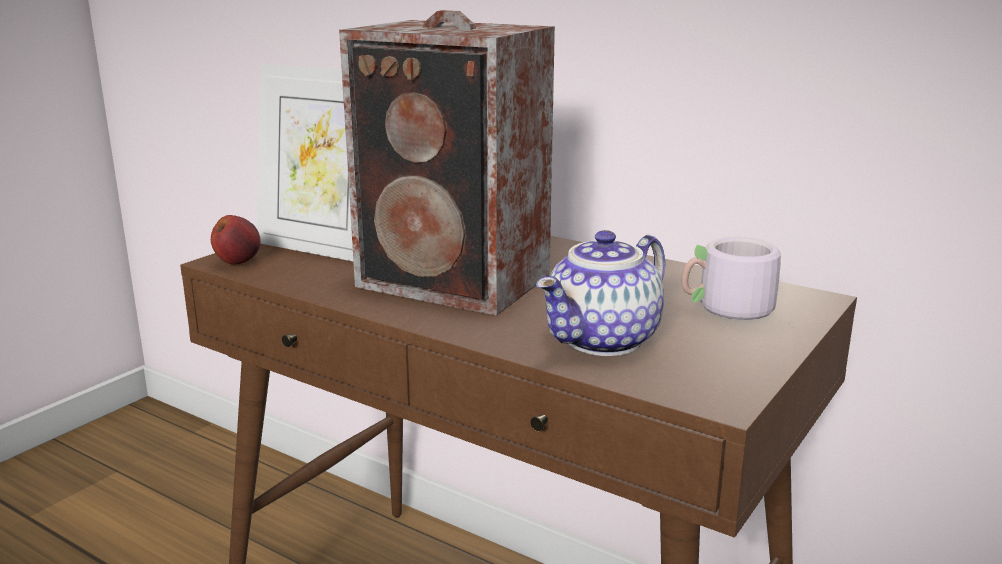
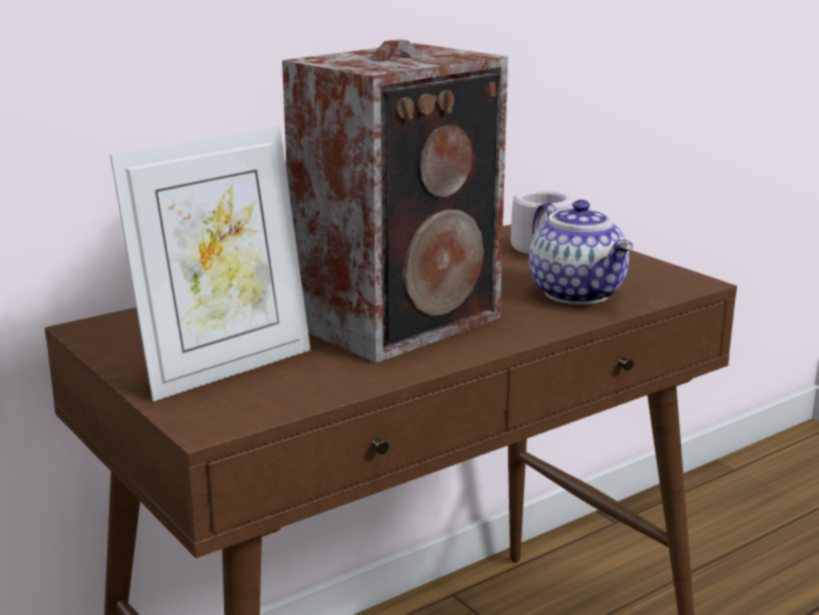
camera: 70 degrees left, 0 degrees up
(238, 262) = (224, 415): apple -> none

